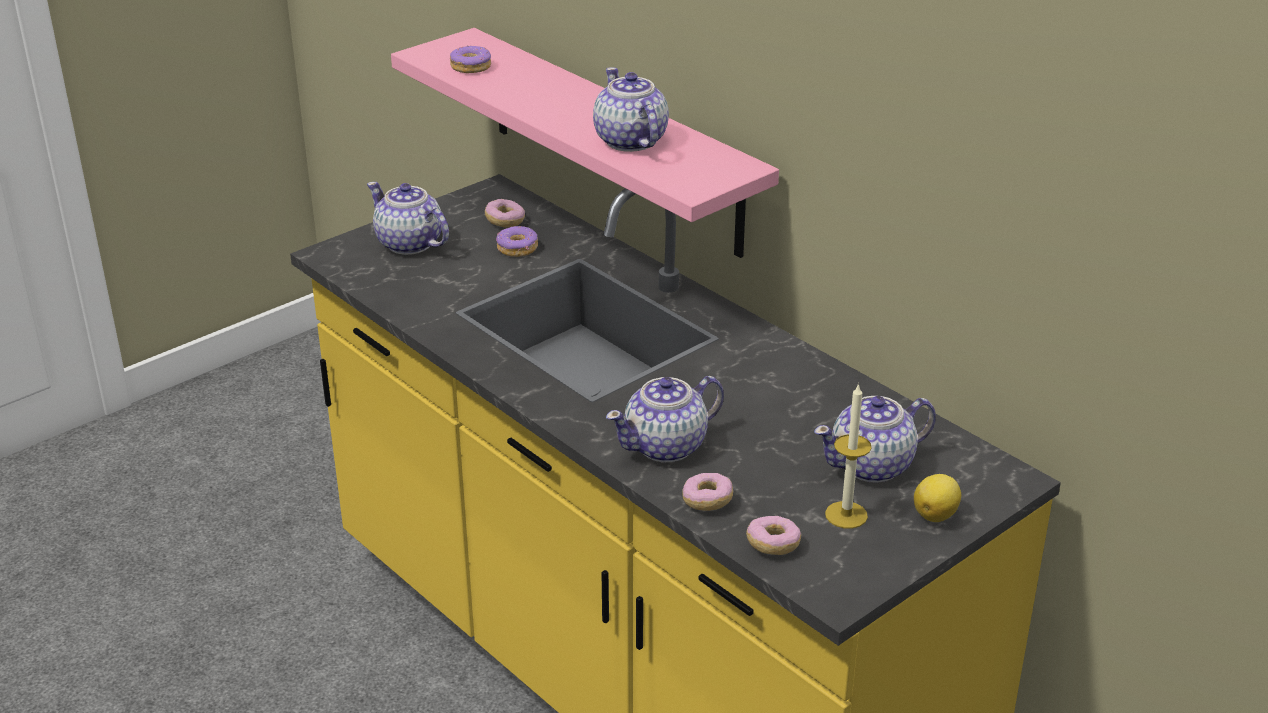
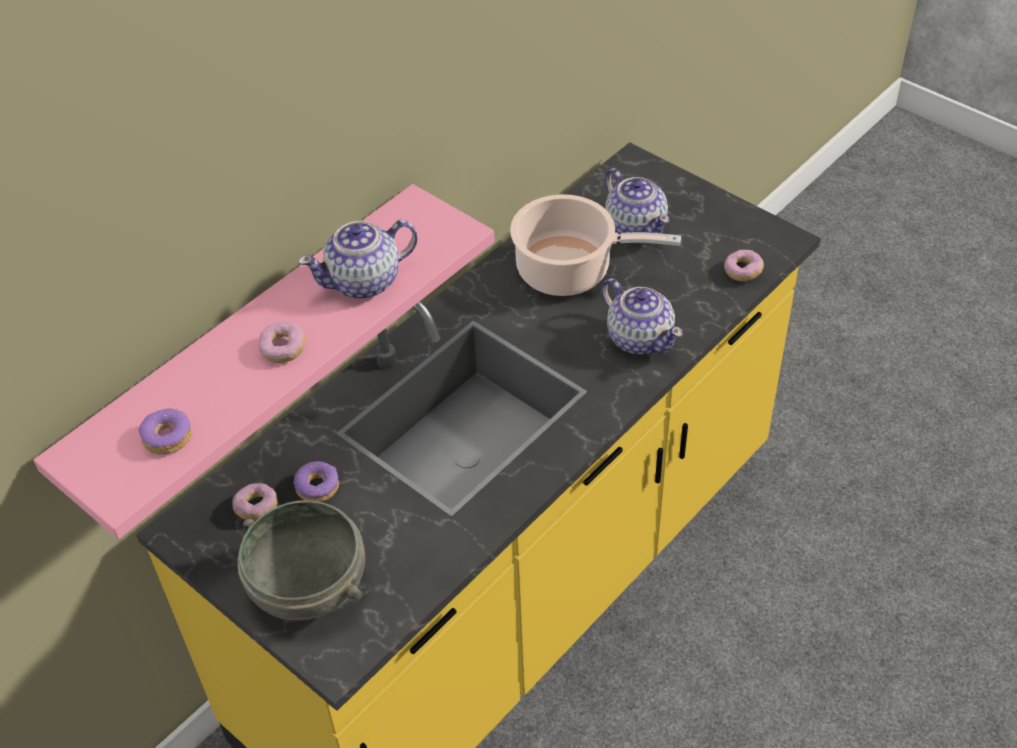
camera: 95 degrees left, 15 degrees up
(409, 244) = (310, 586): teapot -> grey bowl
(707, 501) = (703, 309): donut -> donut (283, 349)
(793, 408) = (570, 270): none -> cooking pot
(846, 515) = (697, 238): candle -> none
(936, 514) = (683, 196): lemon -> none

